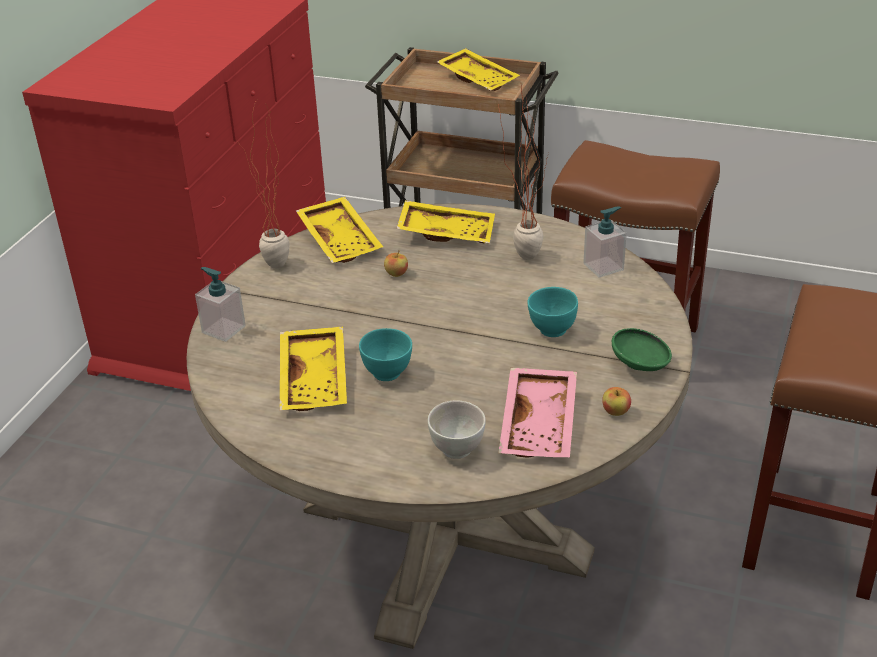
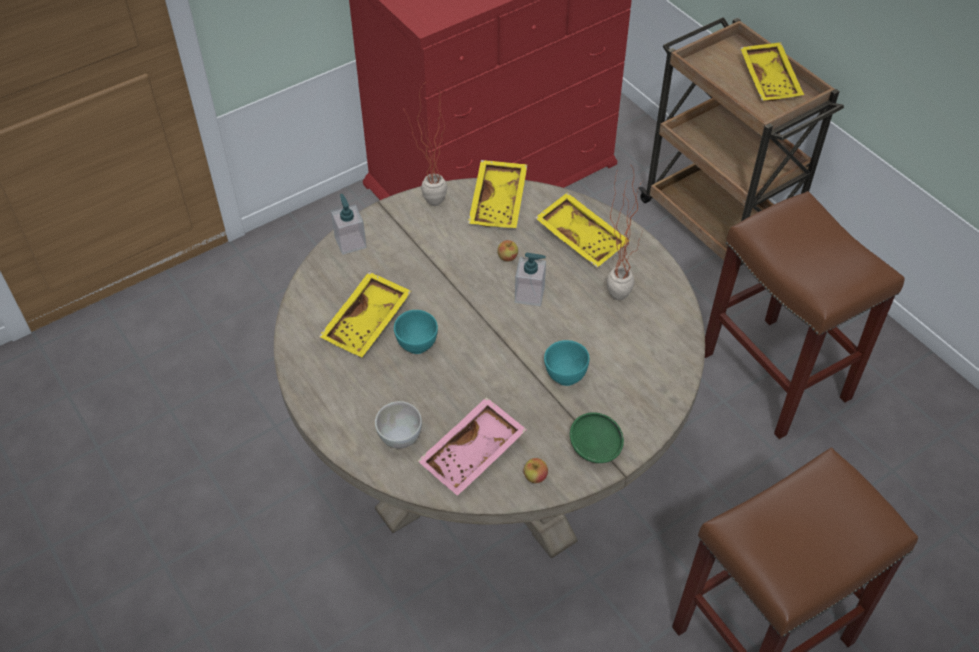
camera: 35 degrees right, 15 degrees up
(603, 267) = (666, 339): soap dispenser -> soap dispenser (530, 294)

